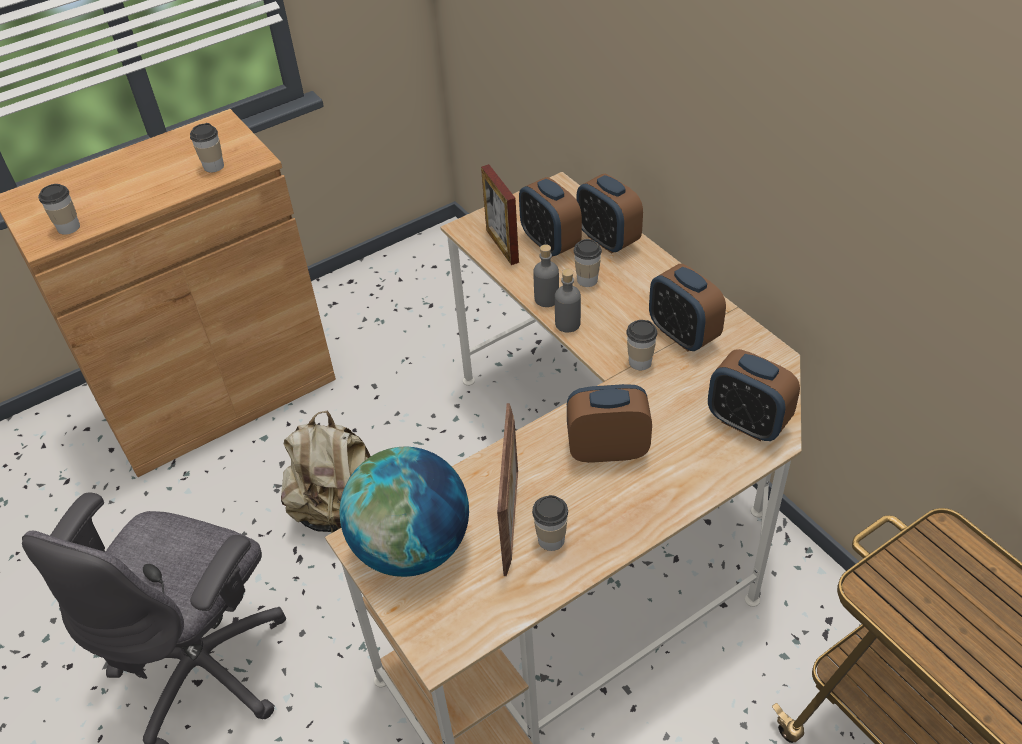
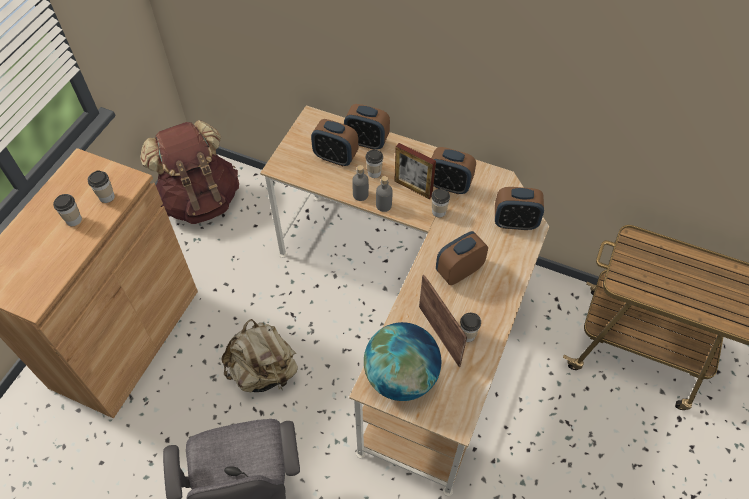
camera: 35 degrees left, 10 degrees up
(68, 227) = (41, 285): cup -> cup (74, 220)
(417, 278) = (200, 200): none -> brown backpack
(502, 246) = (308, 171): picture frame -> picture frame (413, 188)

